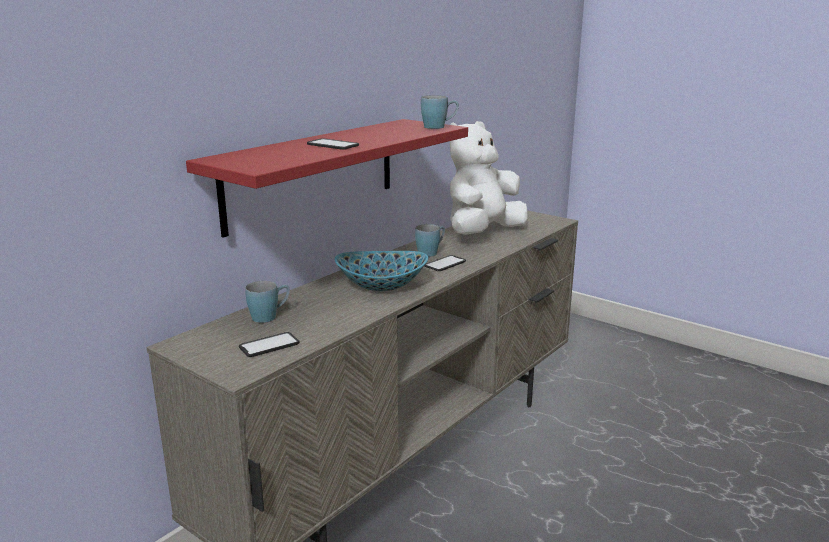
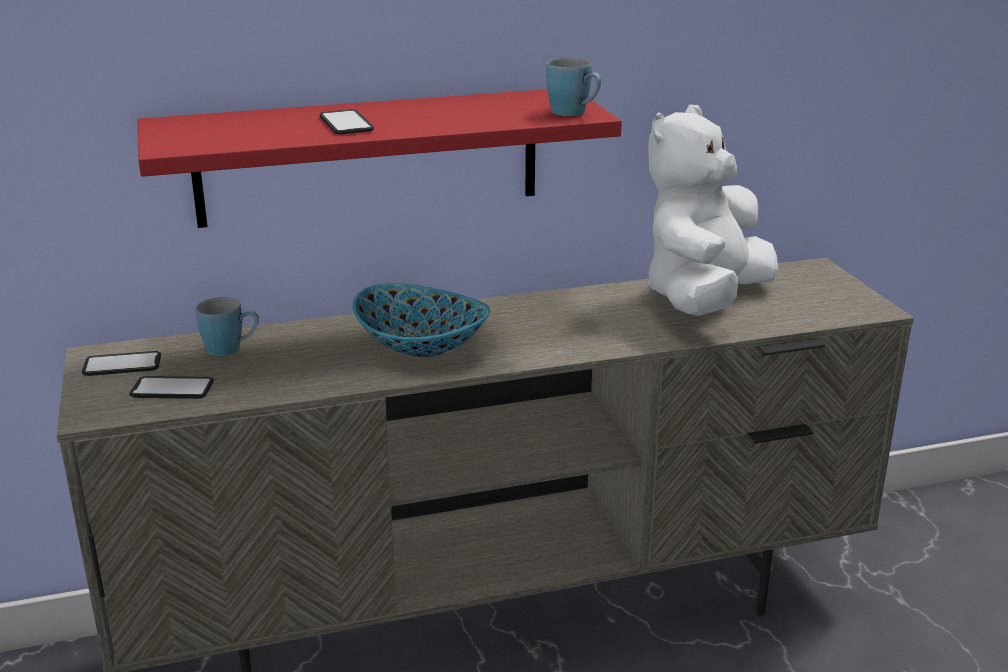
camera: 35 degrees right, 5 degrees up
(431, 252) = (572, 312): blue mug -> none
(445, 264) = (560, 337): phone -> phone (122, 365)
(482, 233) = (704, 300): white plush toy -> white plush toy turned 45 degrees counterclockwise

